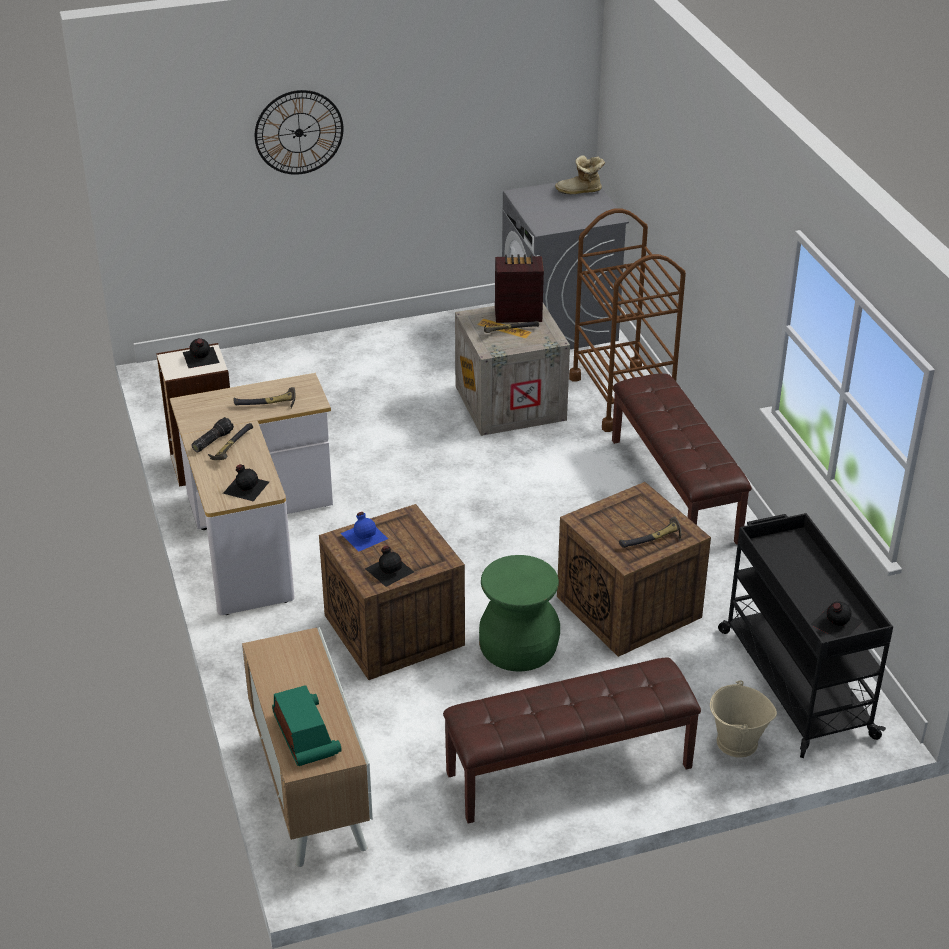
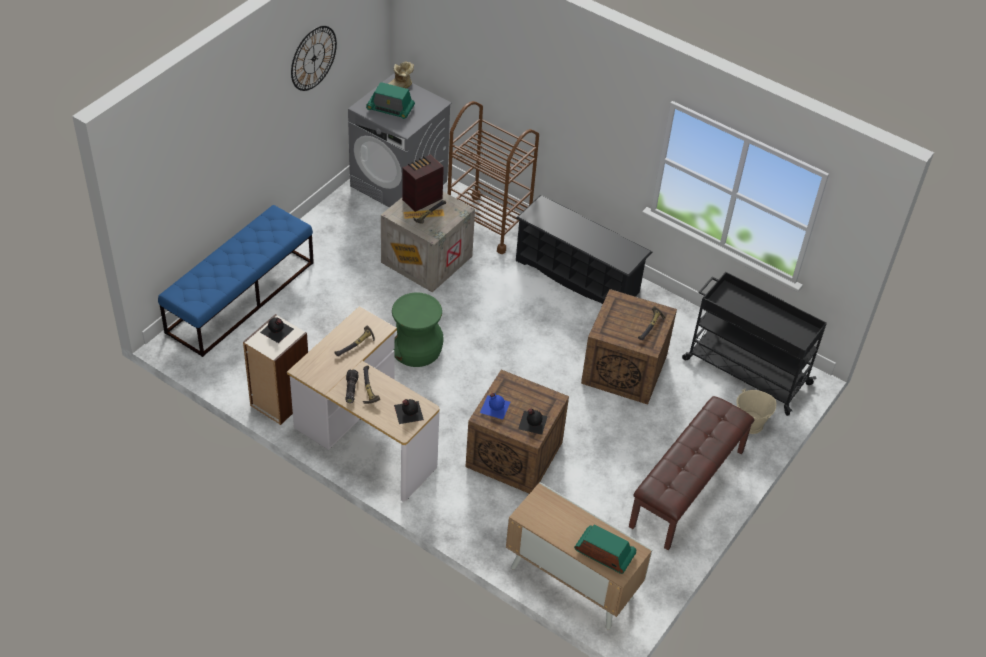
camera: 40 degrees left, 10 degrees up
(274, 360) = (241, 296): none -> blue bench
(299, 132) = (231, 129): wall clock -> wall clock (313, 58)
(519, 647) = (591, 427): green stool -> green stool (417, 349)
(550, 205) = (390, 109): none -> radio
(675, 490) = (578, 276): brown bench -> black shoe rack
(835, 623) = (792, 333): black bottle -> none

